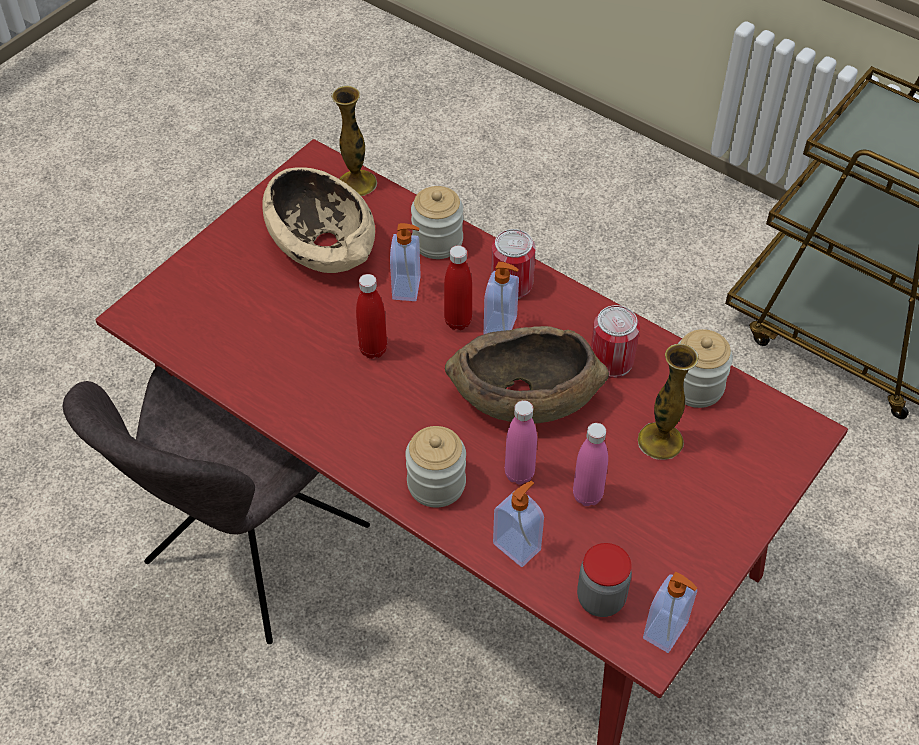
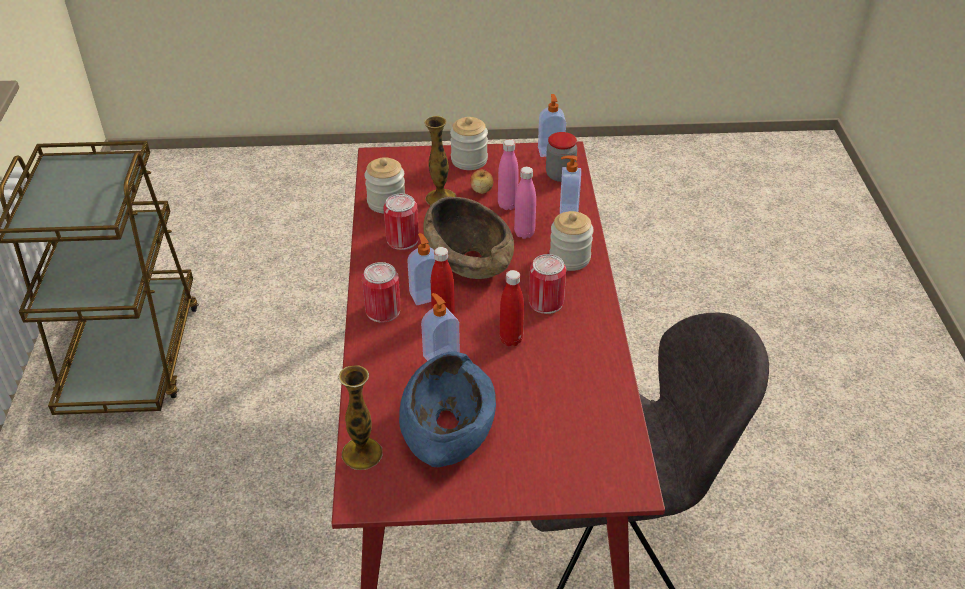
camera: 130 degrees left, 10 degrees down
(322, 243) = (447, 429): beige bowl -> blue bowl
(393, 412) = (546, 302): none -> can
(437, 241) = (380, 368): jar -> jar (469, 160)
(641, 491) = (481, 190): none -> apple

